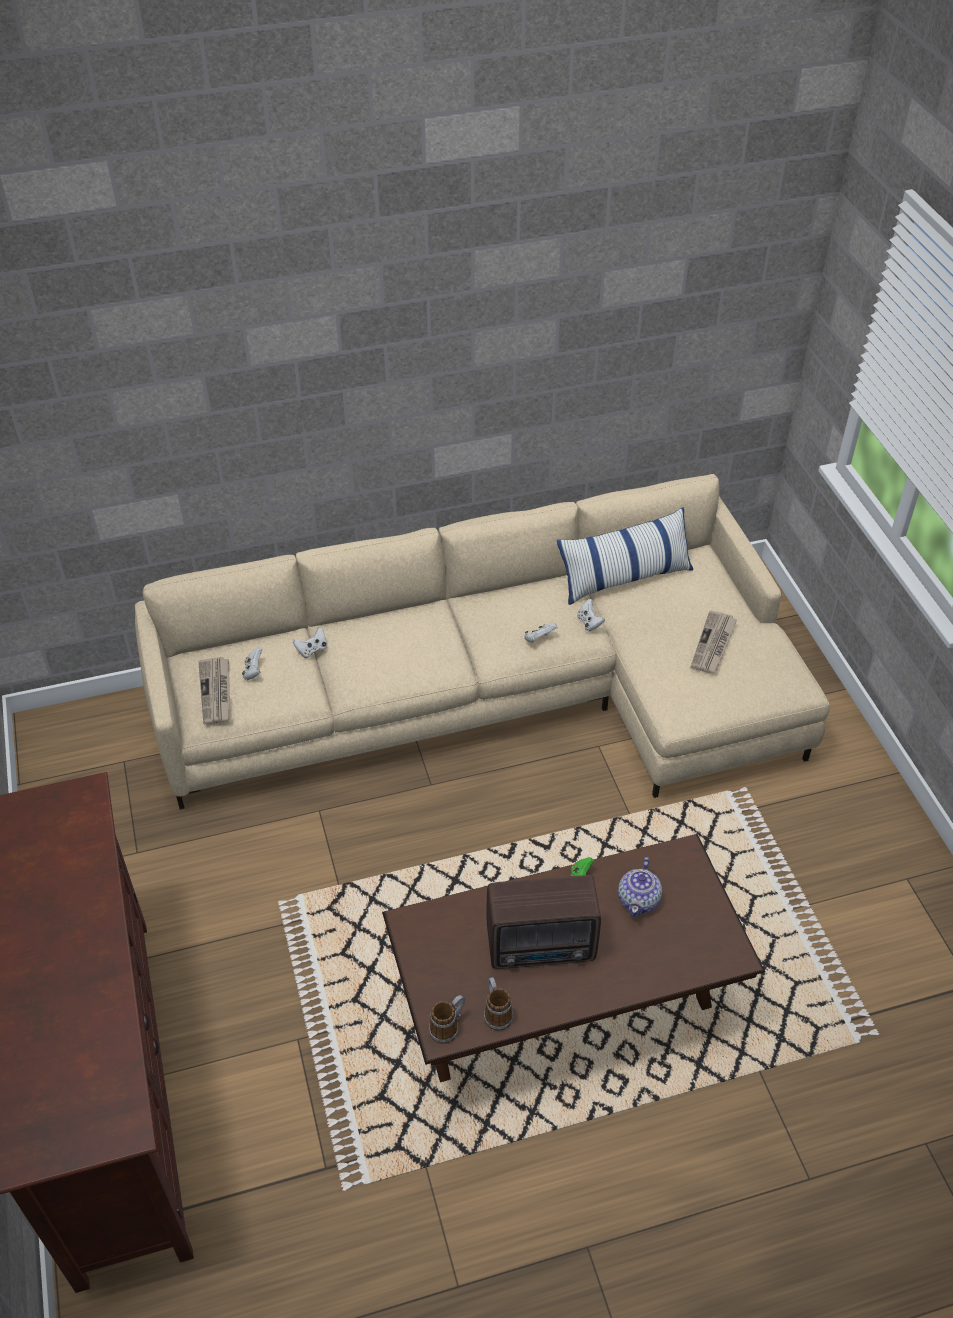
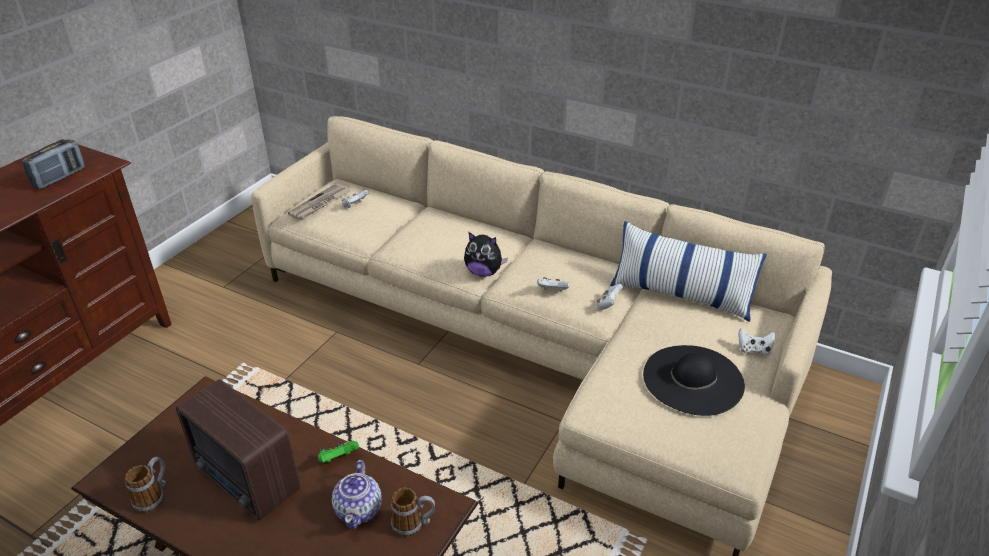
camera: 45 degrees right, 10 degrees down
(72, 836) = (59, 178): none -> radio
(312, 650) = (403, 214): white game controller -> white game controller (754, 349)
(448, 1026) = (117, 477): mug -> mug (413, 524)
(459, 659) = (484, 272): none -> plush toy
(639, 900) = (359, 509): teapot -> teapot turned 60 degrees counterclockwise
(714, 644) = (693, 379): newspaper -> black hat

